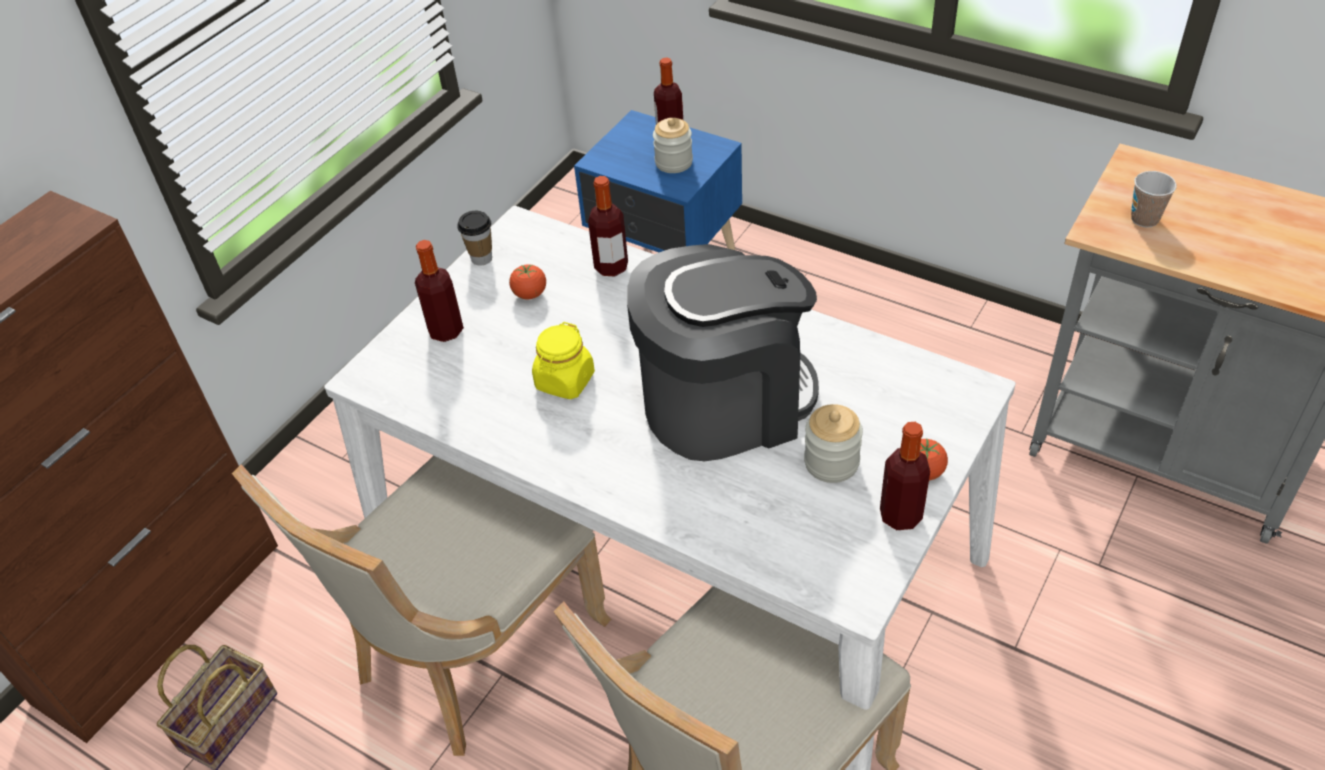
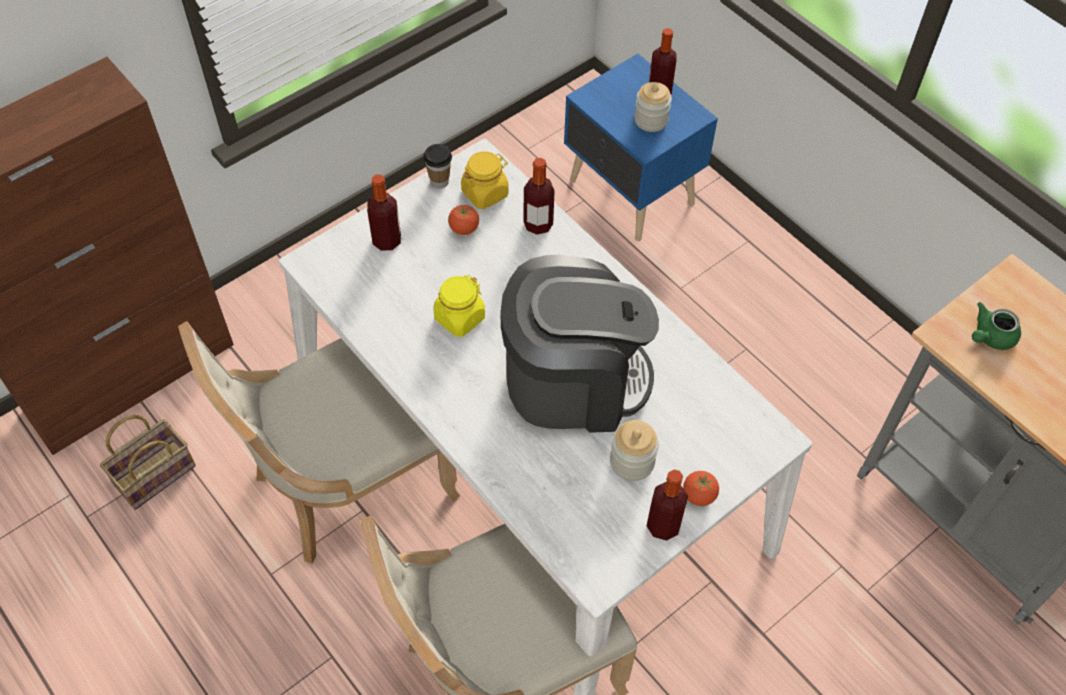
camera: 15 degrees right, 10 degrees up
(538, 254) = (485, 193): none -> yellow jar
(1144, 219) = (990, 337): cup -> green teapot

